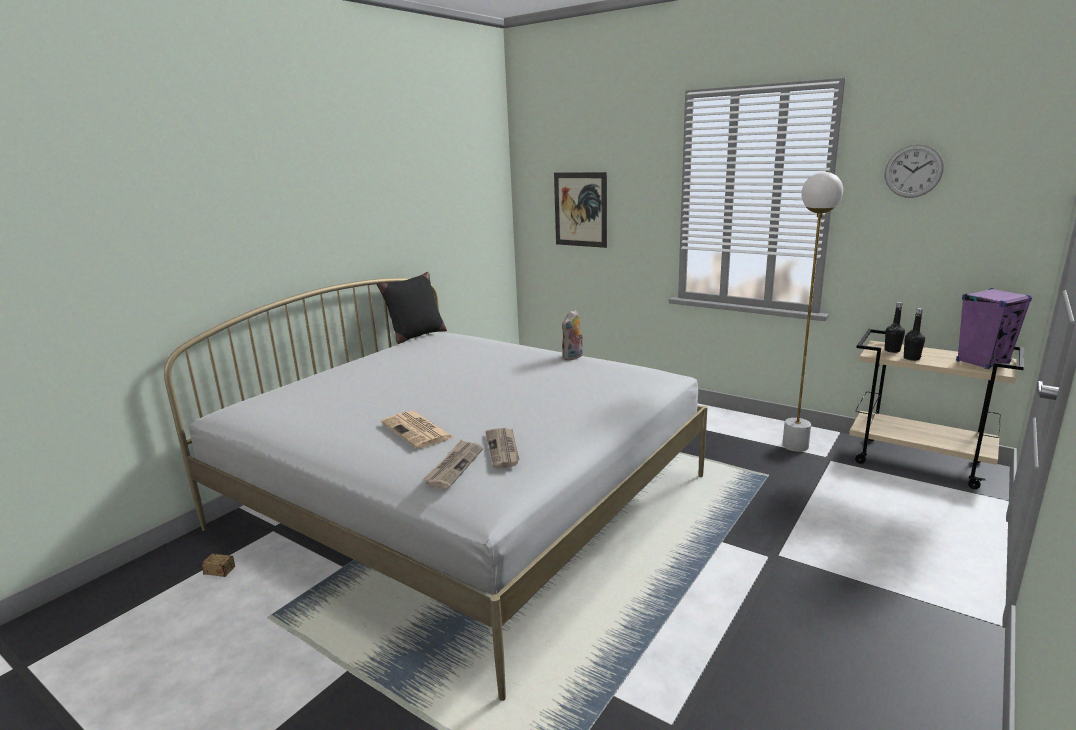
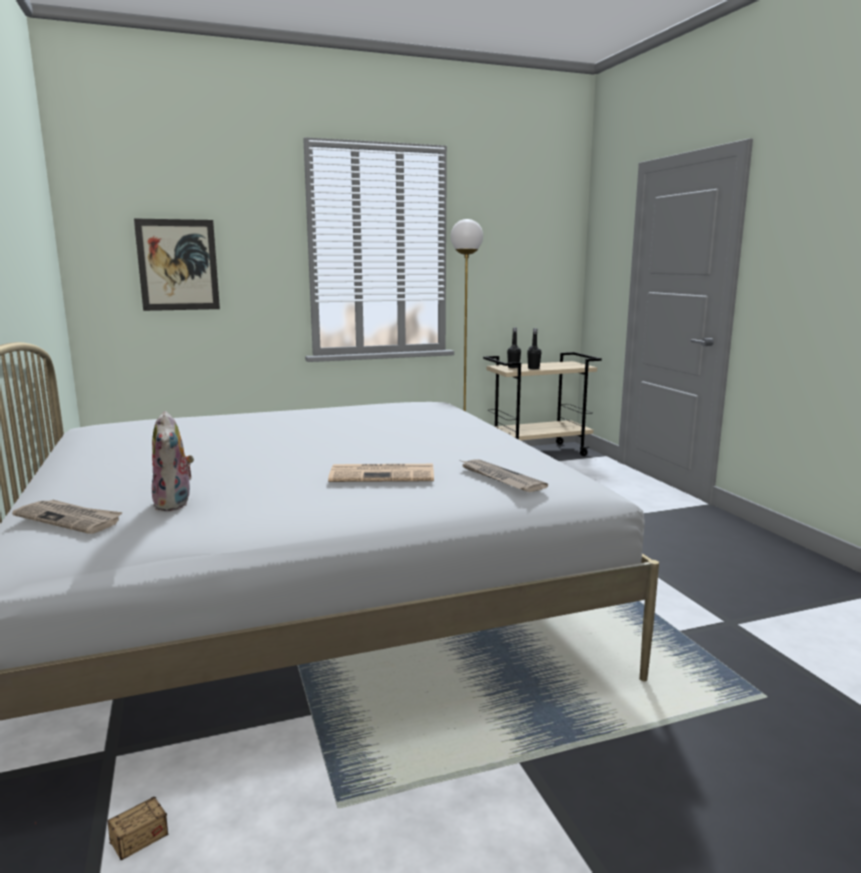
camera: 55 degrees left, 5 degrees down
(416, 336) = (70, 432): black pillow -> none
(503, 449) = (495, 459): newspaper -> newspaper (70, 519)
(573, 357) = (330, 407): plush toy -> plush toy (175, 504)
(913, 171) = (499, 226): wall clock -> none
(982, 362) = (566, 364): purple speaker -> none

